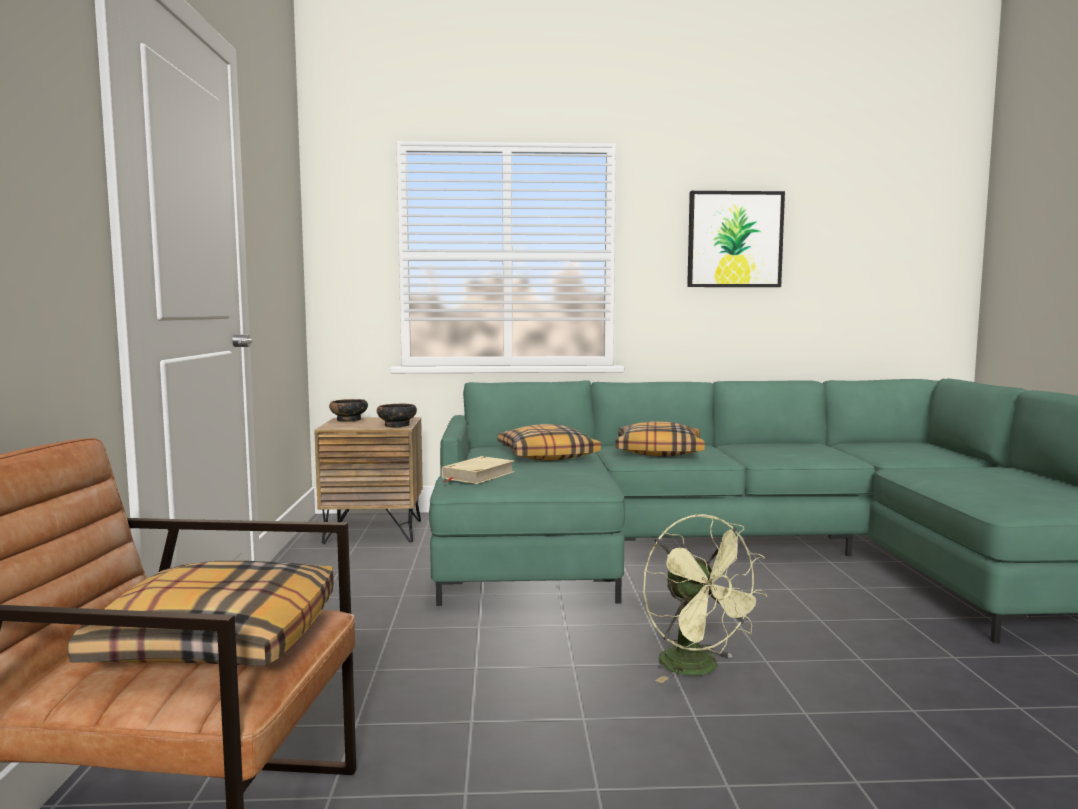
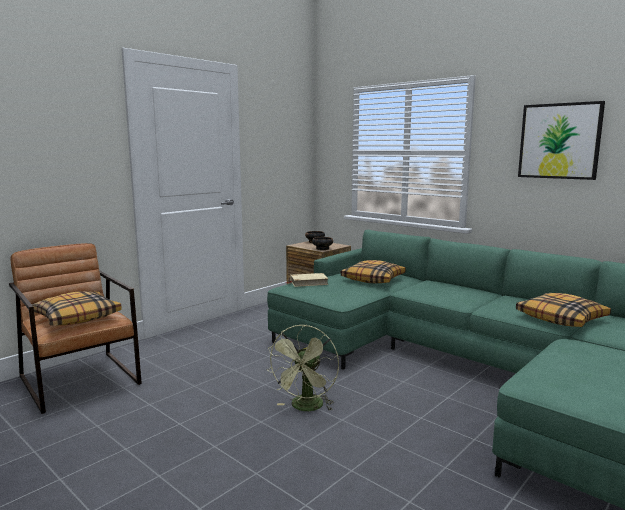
camera: 45 degrees right, 5 degrees up
(659, 451) = (440, 290): pillow -> pillow (561, 318)

